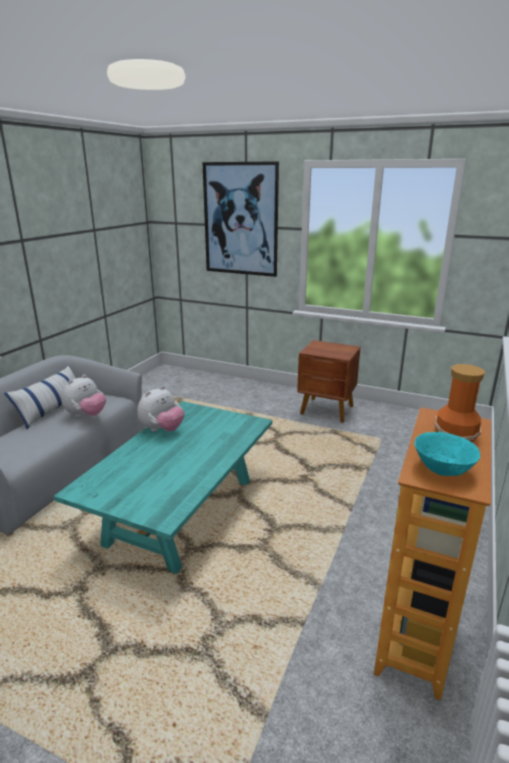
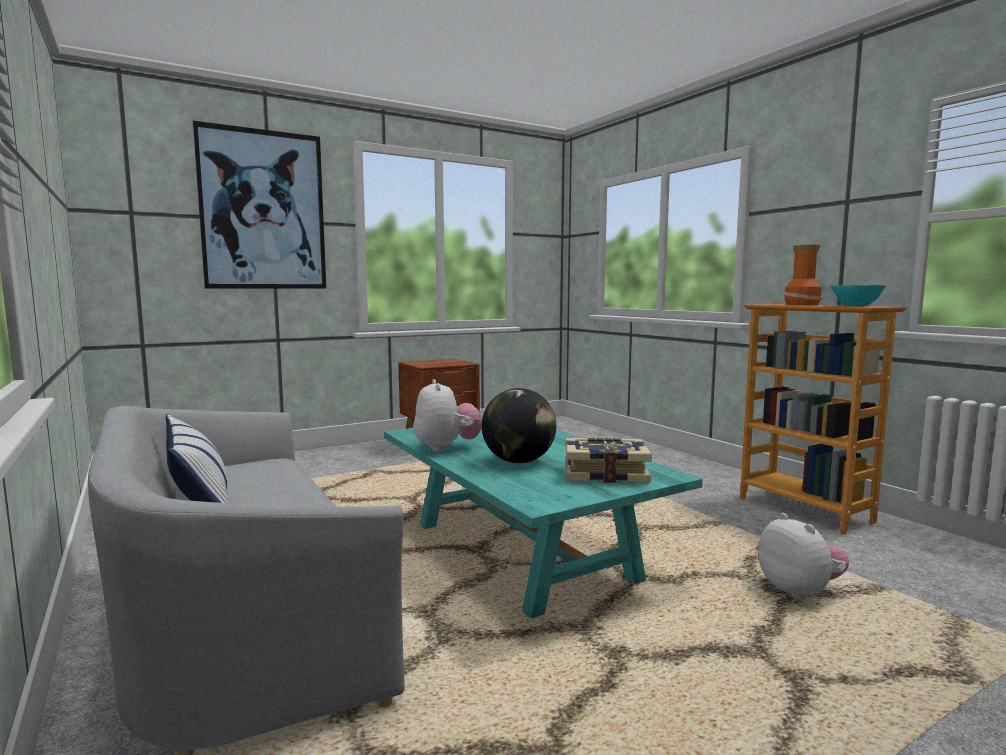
camera: 55 degrees left, 15 degrees down
(86, 415) = (285, 481): plush toy -> plush toy (799, 591)
(149, 495) = (605, 474): none -> book
(153, 459) = (518, 461): none -> globe

